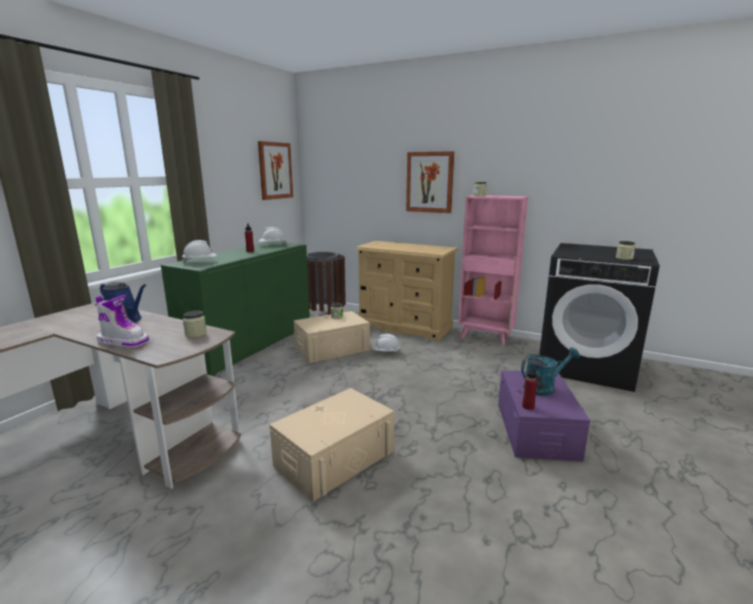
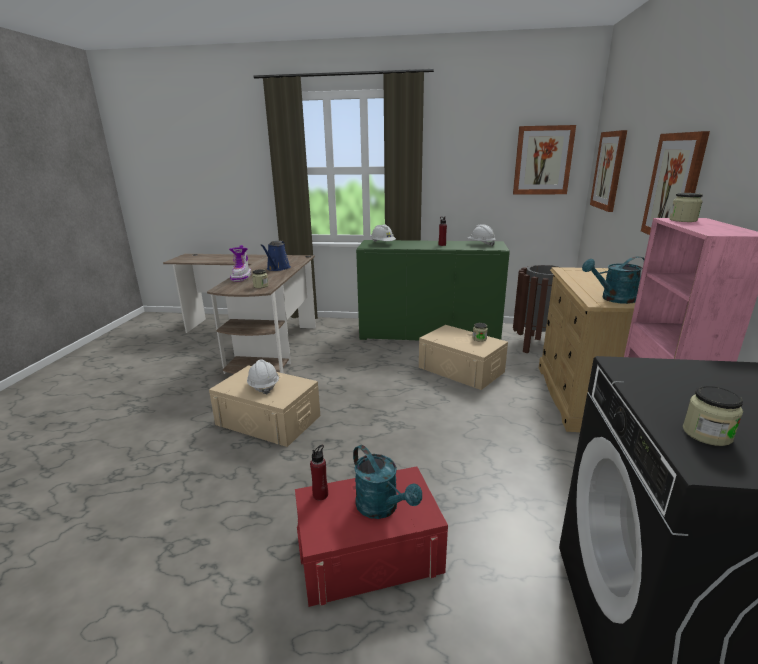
camera: 70 degrees right, 5 degrees up
(335, 177) = (609, 170): none -> picture
(386, 352) = (486, 401): white hard hat -> white hard hat (263, 386)
(435, 250) = (613, 299): none -> turquoise watering can
(536, 430) = (368, 552): purple storage box -> red storage box

